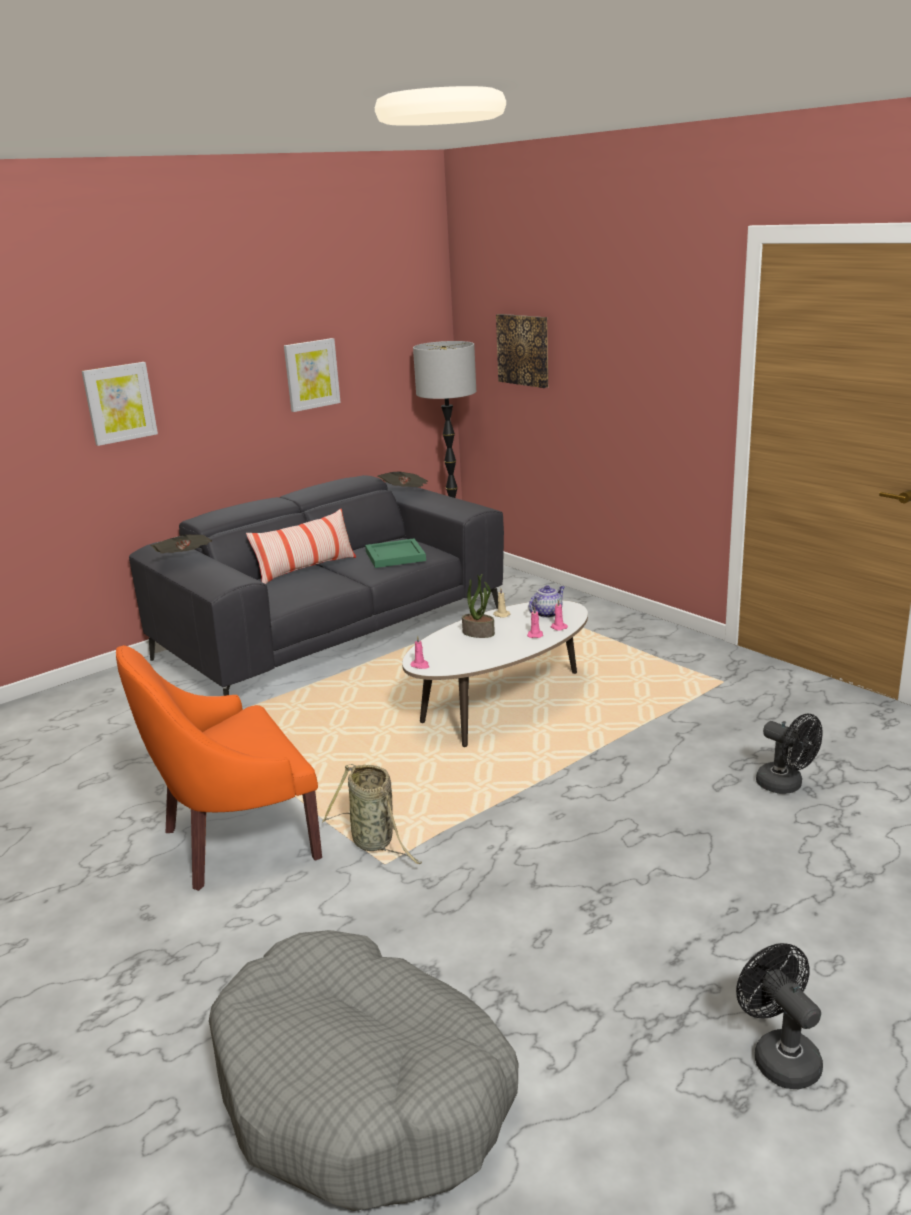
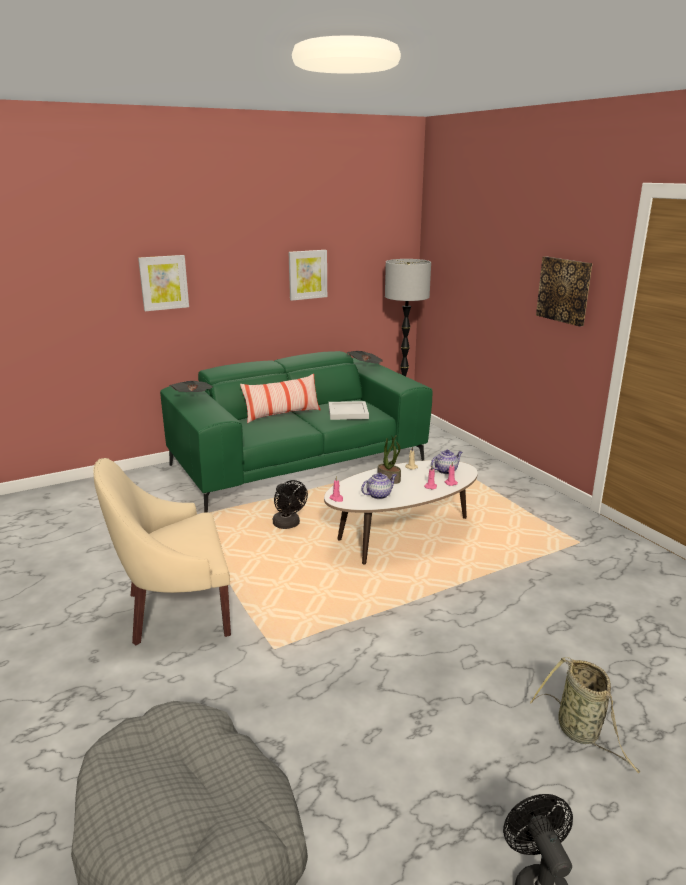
camera: 10 degrees right, 0 degrees up
(236, 840) = (176, 610): orange armchair -> beige armchair
(332, 634) = (298, 463): grey sofa -> green sofa
(375, 842) = (273, 630): basket -> basket (581, 732)
(394, 556) = (347, 413): green tray -> white tray
(473, 653) = (379, 495): none -> teapot
(524, 350) = (466, 269): picture -> picture (564, 290)
(786, 785) = (608, 638): black fan -> black fan (288, 525)

